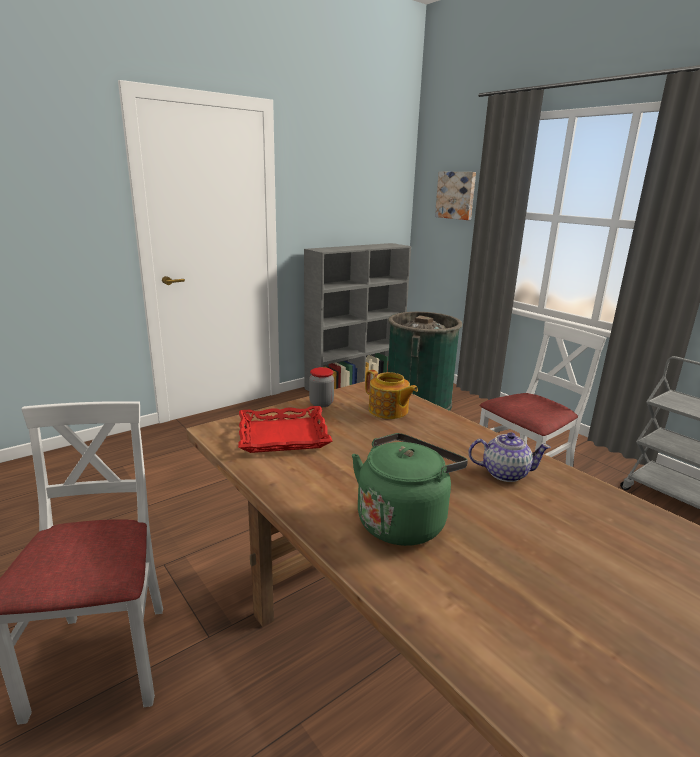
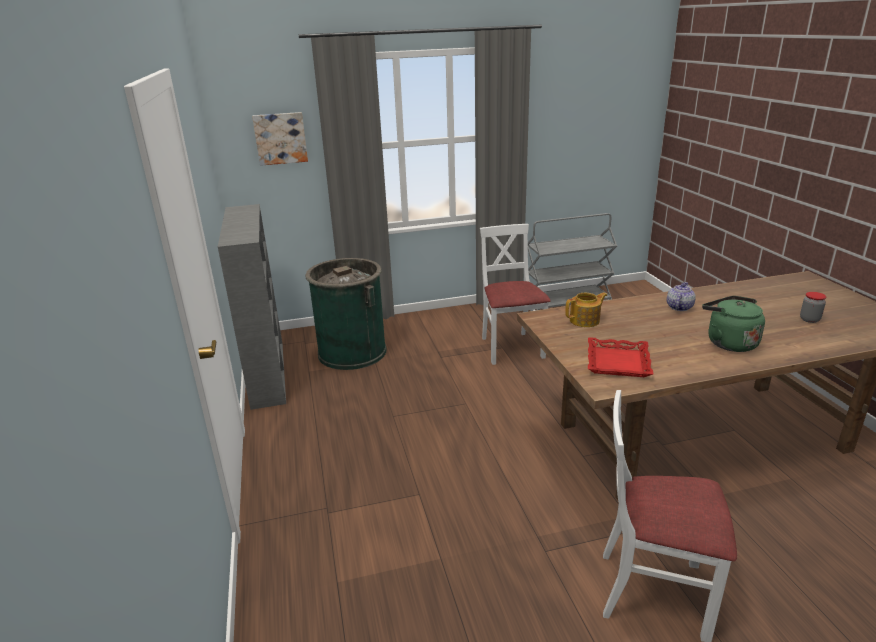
camera: 65 degrees left, 5 degrees up
(321, 403) = (563, 341): jar -> jar (809, 319)

